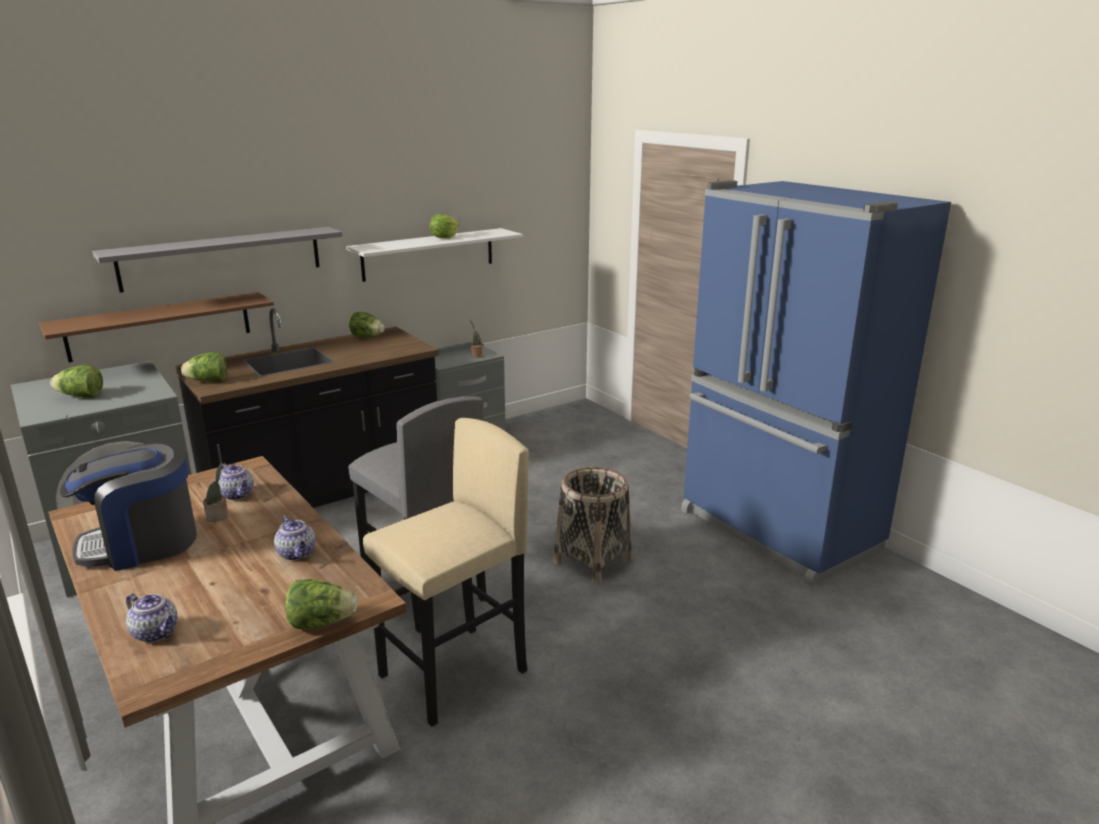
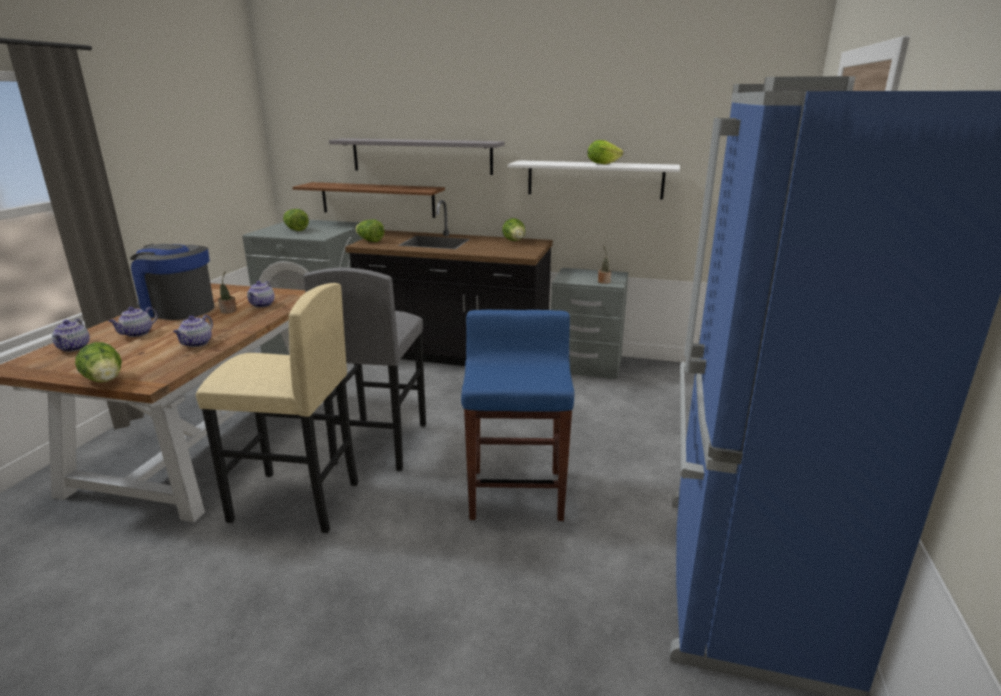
camera: 50 degrees right, 0 degrees up
(186, 584) = (137, 334): none -> teapot
(593, 561) = (516, 493): basket -> blue stool

